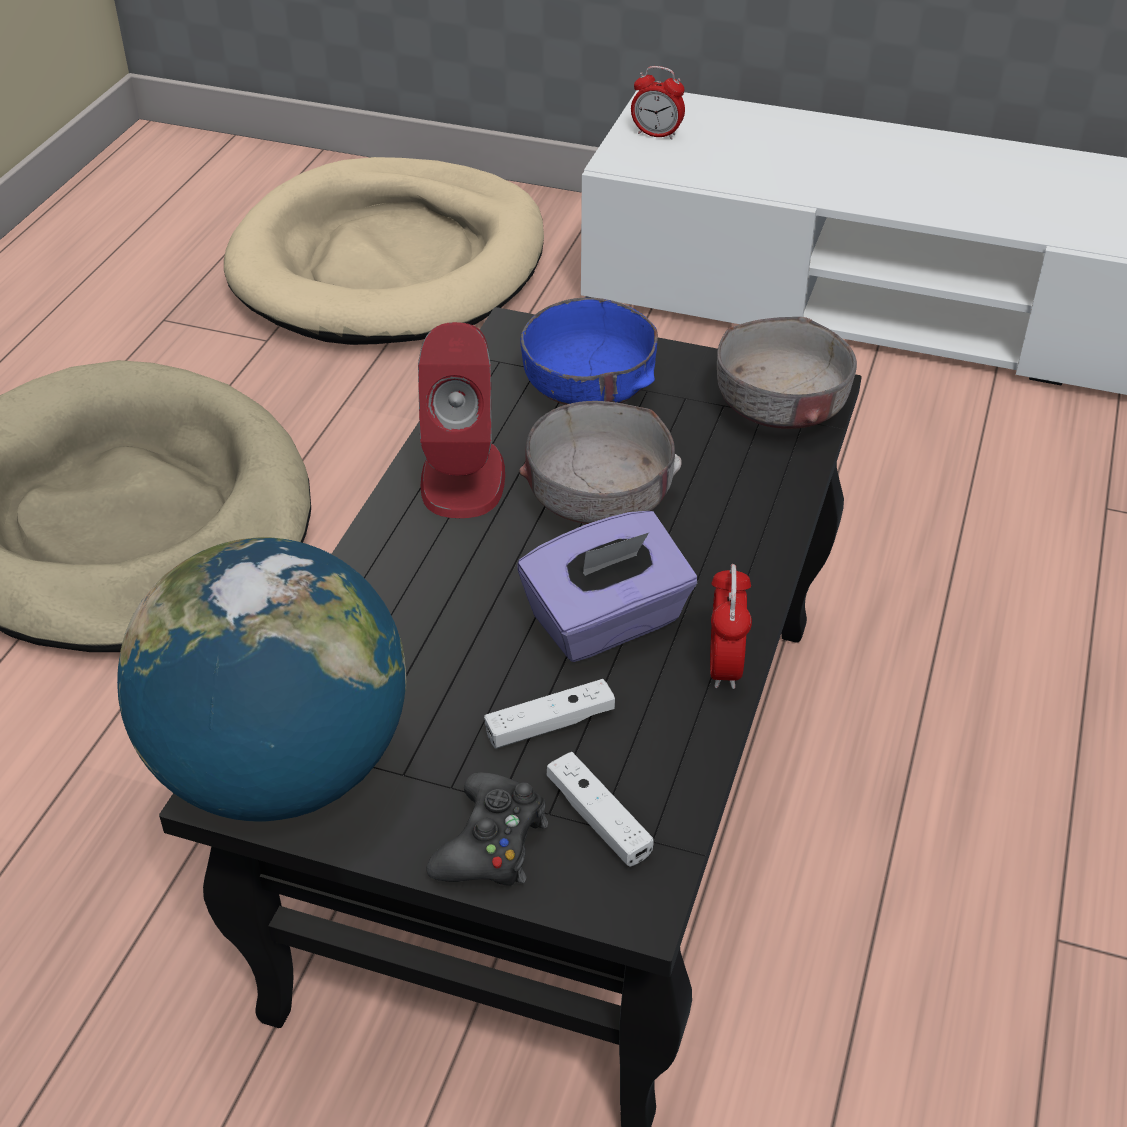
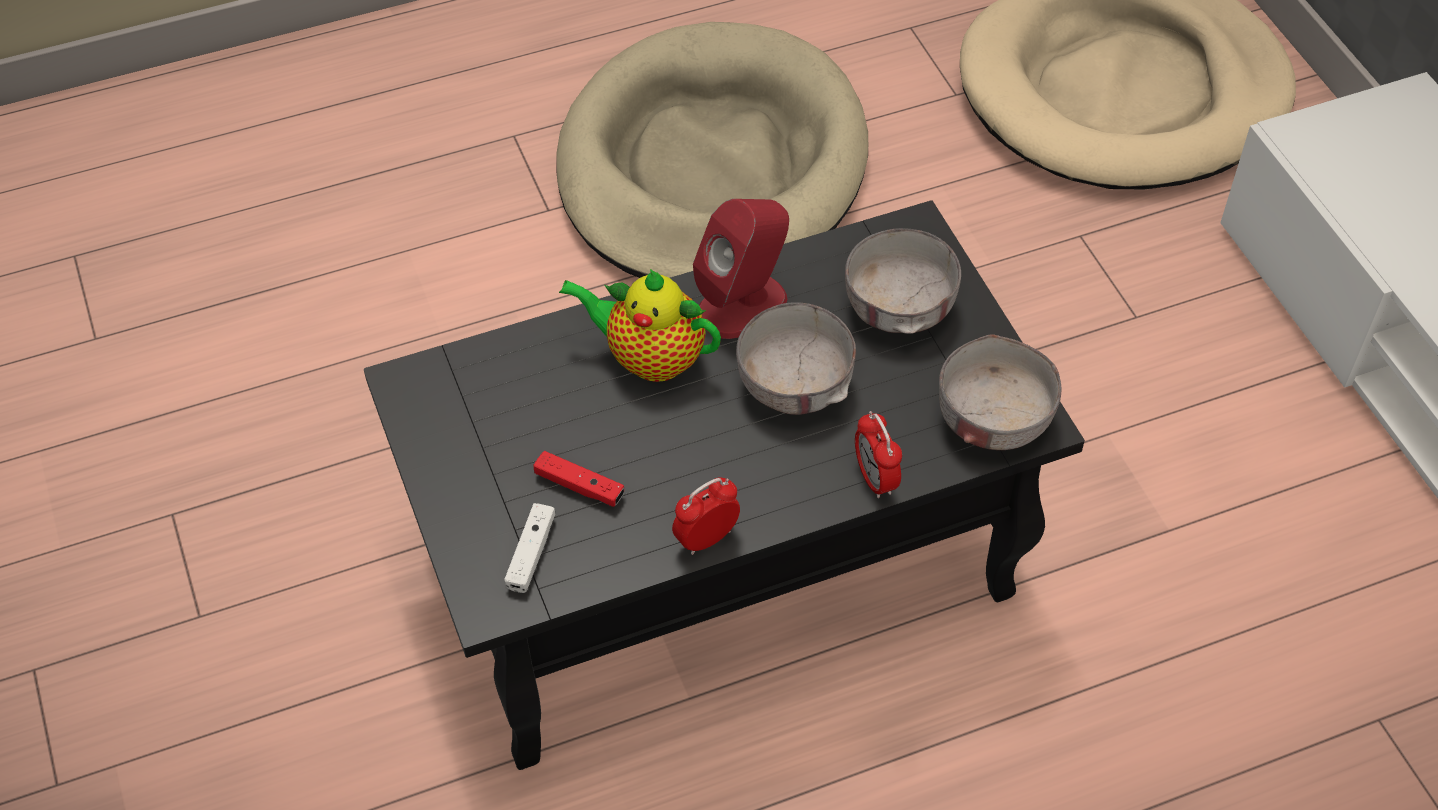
camera: 50 degrees right, 10 degrees up
(281, 770) = (436, 394): globe -> none
(446, 575) = (649, 358): none -> teapot
(491, 844) = (470, 518): black game controller -> none
(550, 724) = (579, 486): white game controller -> red game controller
(588, 387) = (899, 304): blue bowl -> grey bowl
(607, 622) = (687, 459): purple tissue box -> none
(656, 134) = (1365, 130): alarm clock -> alarm clock (875, 479)

